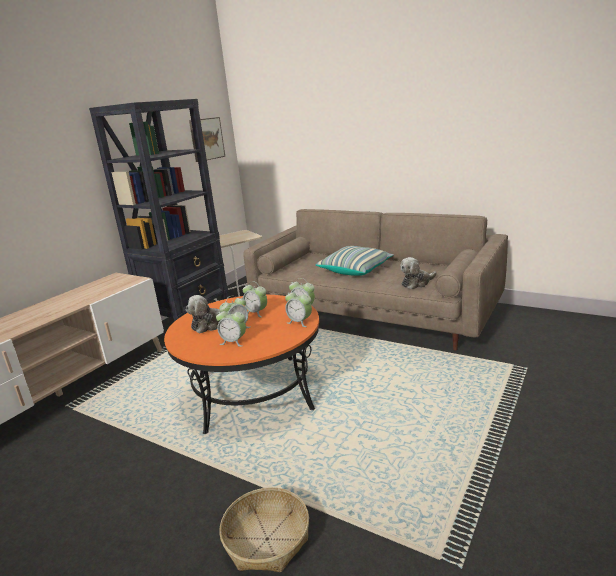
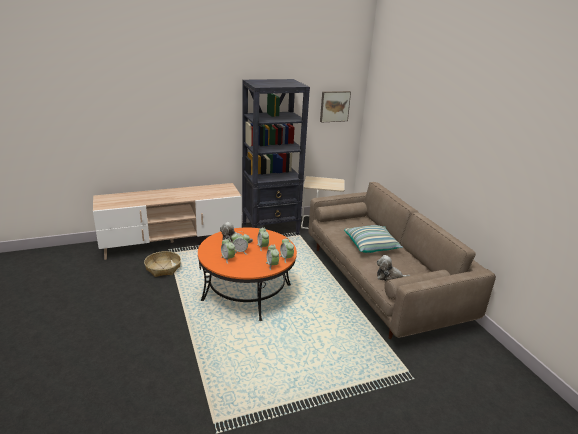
camera: 35 degrees right, 5 degrees up
(266, 539) = (166, 363): basket -> basket (163, 268)

